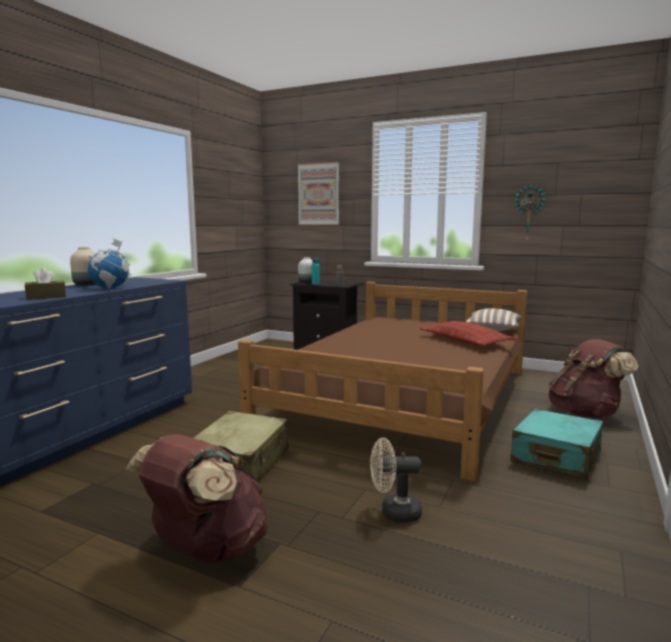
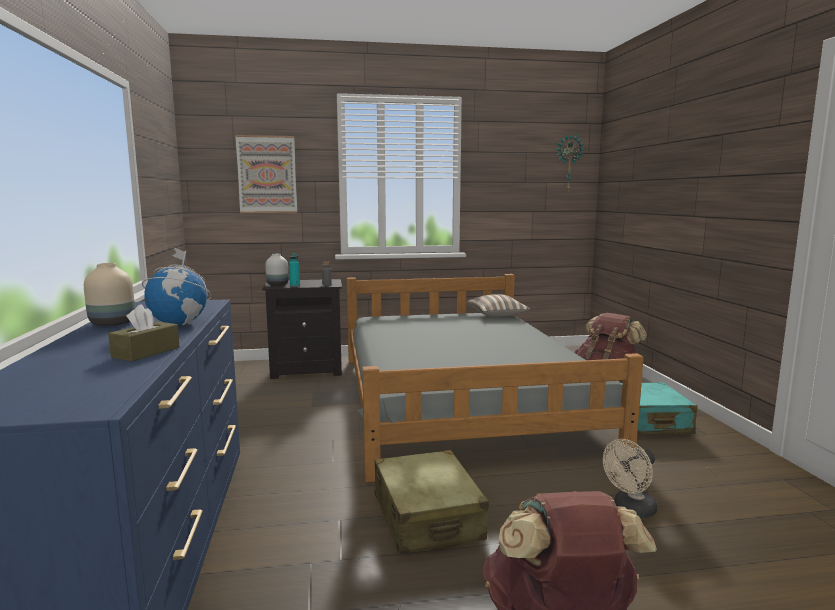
camera: 35 degrees left, 0 degrees up
(404, 398) = (460, 399): brown bed -> grey bed
(465, 340) = (503, 330): pillow -> none
(529, 213) = (504, 199): wall clock -> wall clock (568, 162)

